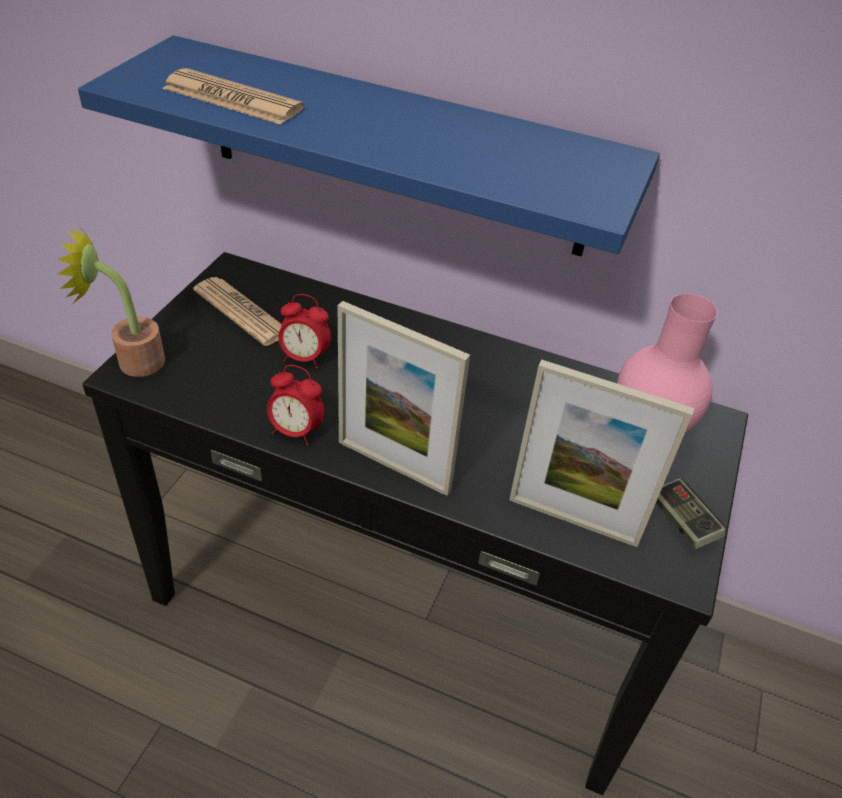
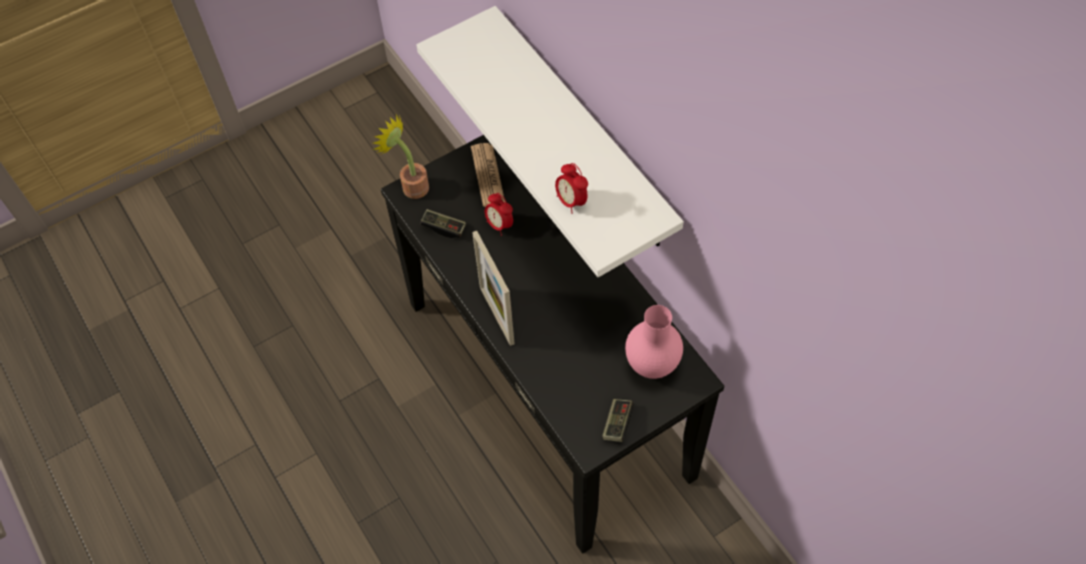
camera: 40 degrees right, 15 degrees up
(223, 392) = (443, 227): none -> game controller
(232, 99) = (486, 83): newspaper -> none
(296, 431) = (463, 270): alarm clock -> alarm clock (571, 201)
(395, 148) = (583, 131): blue shelf -> white shelf
(573, 520) = (561, 392): picture frame -> none

